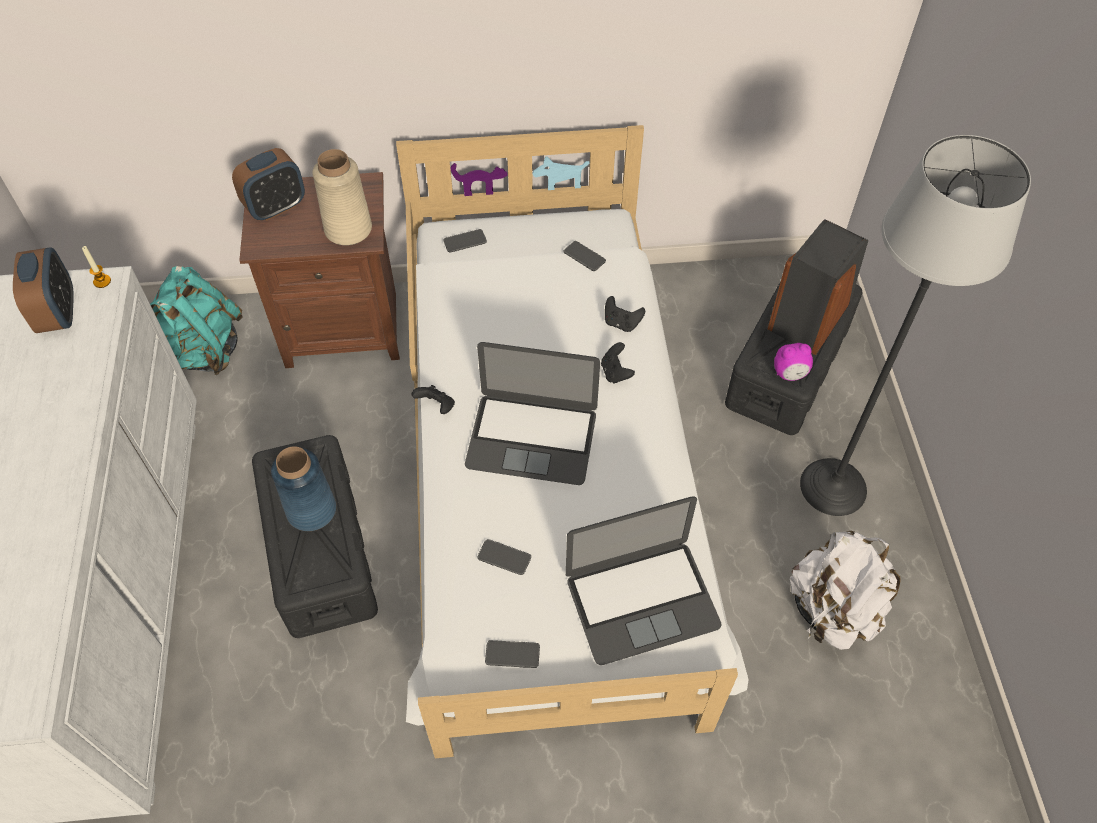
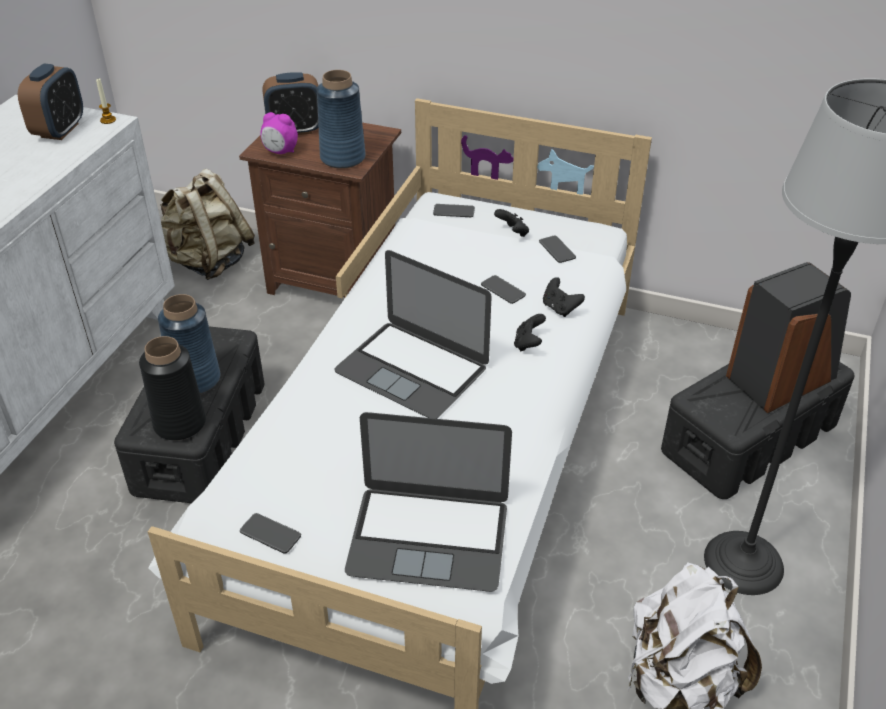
camera: 25 degrees right, 15 degrees down
(201, 351) = (209, 262): turquoise backpack -> beige backpack
(328, 563) = (180, 423): none -> black vase
(348, 229) = (342, 158): beige vase -> blue vase
(436, 406) = (342, 319): black game controller -> black game controller (512, 233)
(504, 557) = (319, 453): phone -> phone (503, 290)
(790, 374) = (729, 420): alarm clock -> alarm clock (280, 152)

